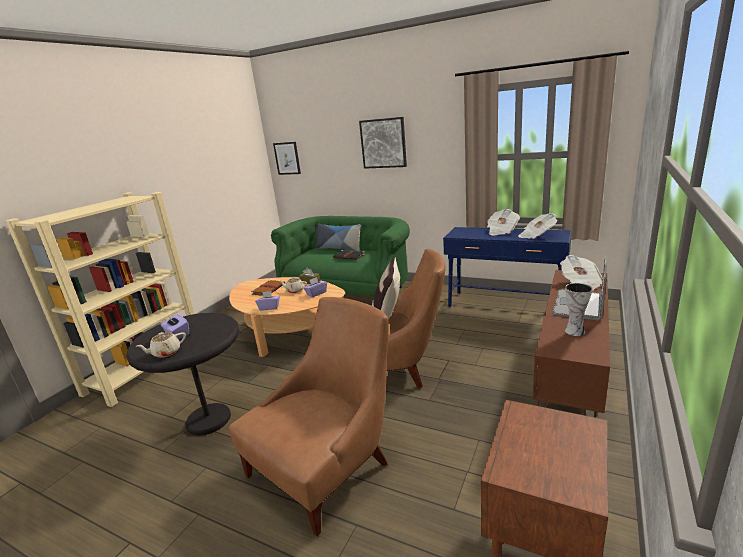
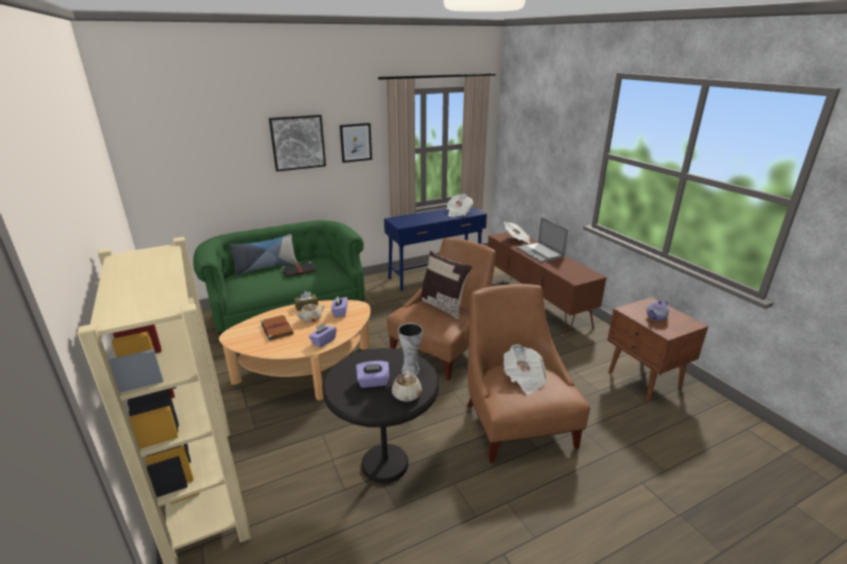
camera: 55 degrees left, 5 degrees up
(287, 158) = (153, 167): picture -> picture (355, 142)
(501, 231) = (428, 214): newspaper -> newspaper (524, 379)
(539, 445) = (656, 317): none -> teapot
(574, 331) = (565, 266): vase -> vase (410, 370)

